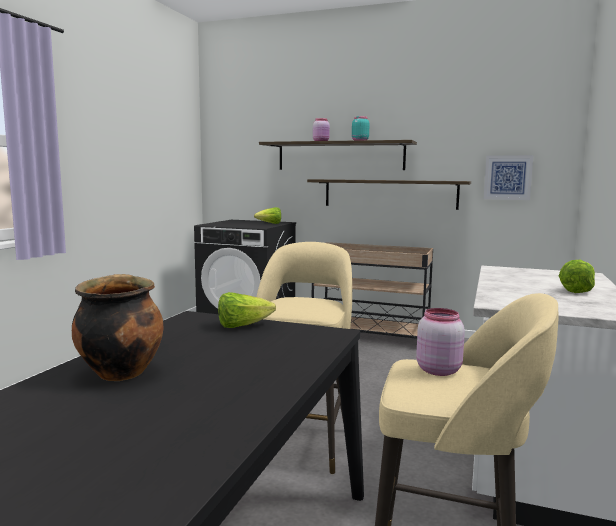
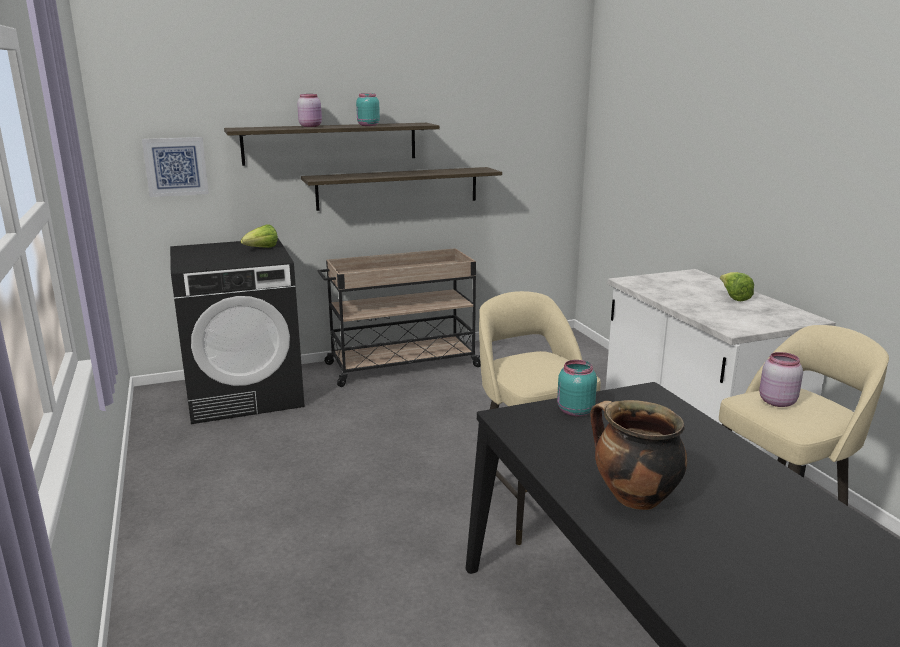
camera: 40 degrees left, 10 degrees up
(242, 326) = (574, 411): lettuce -> turquoise jar
(507, 177) = (522, 160): picture -> picture (176, 166)

